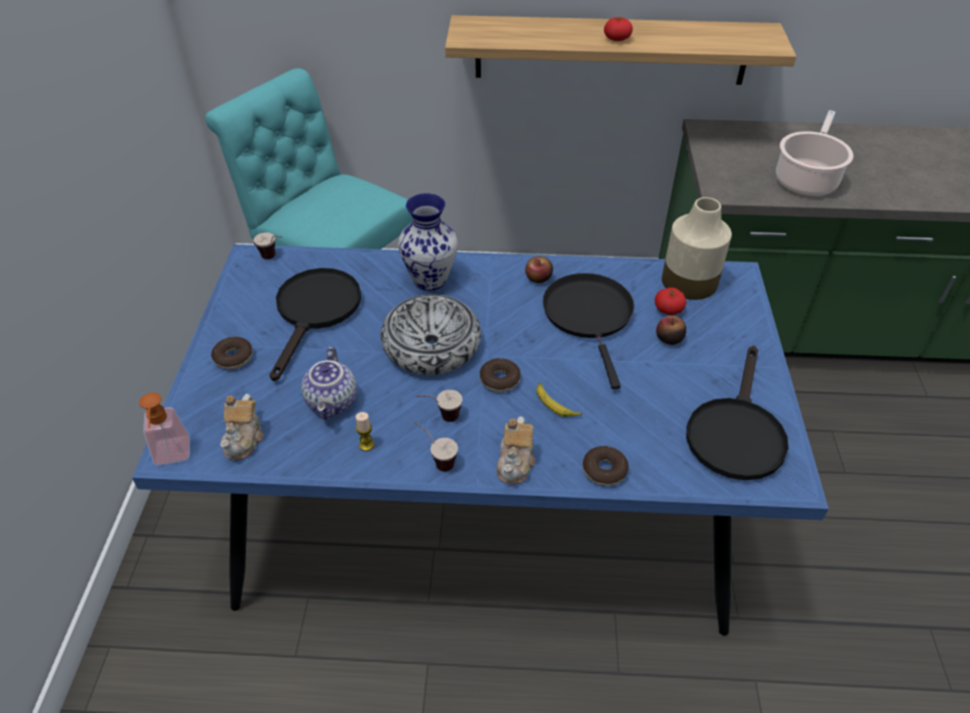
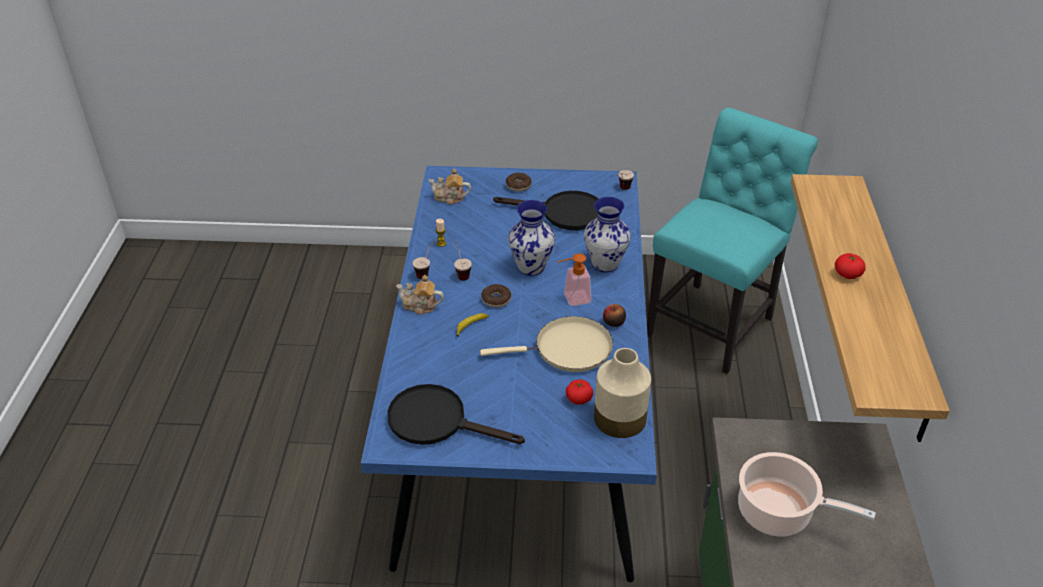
camera: 90 degrees right, 5 degrees down
(172, 457) = (438, 175): soap dispenser -> soap dispenser (572, 299)
(333, 402) = (477, 228): teapot -> none
(431, 345) = (531, 267): bowl -> vase
(589, 316) = (568, 349): black frying pan -> beige frying pan
(604, 470) = (409, 347): donut -> none
(669, 338) = (541, 395): apple -> none

